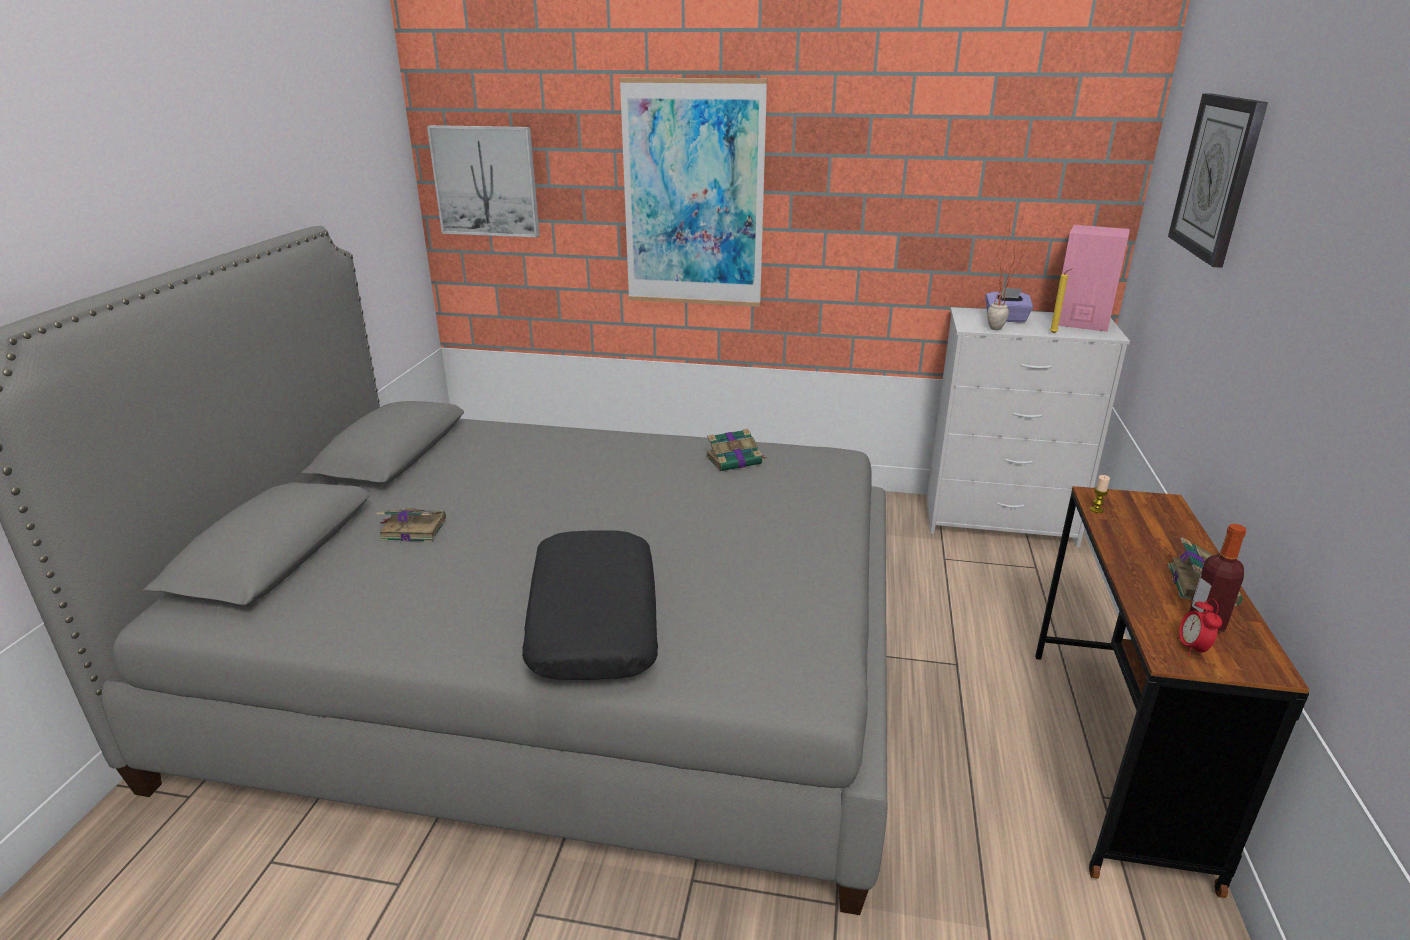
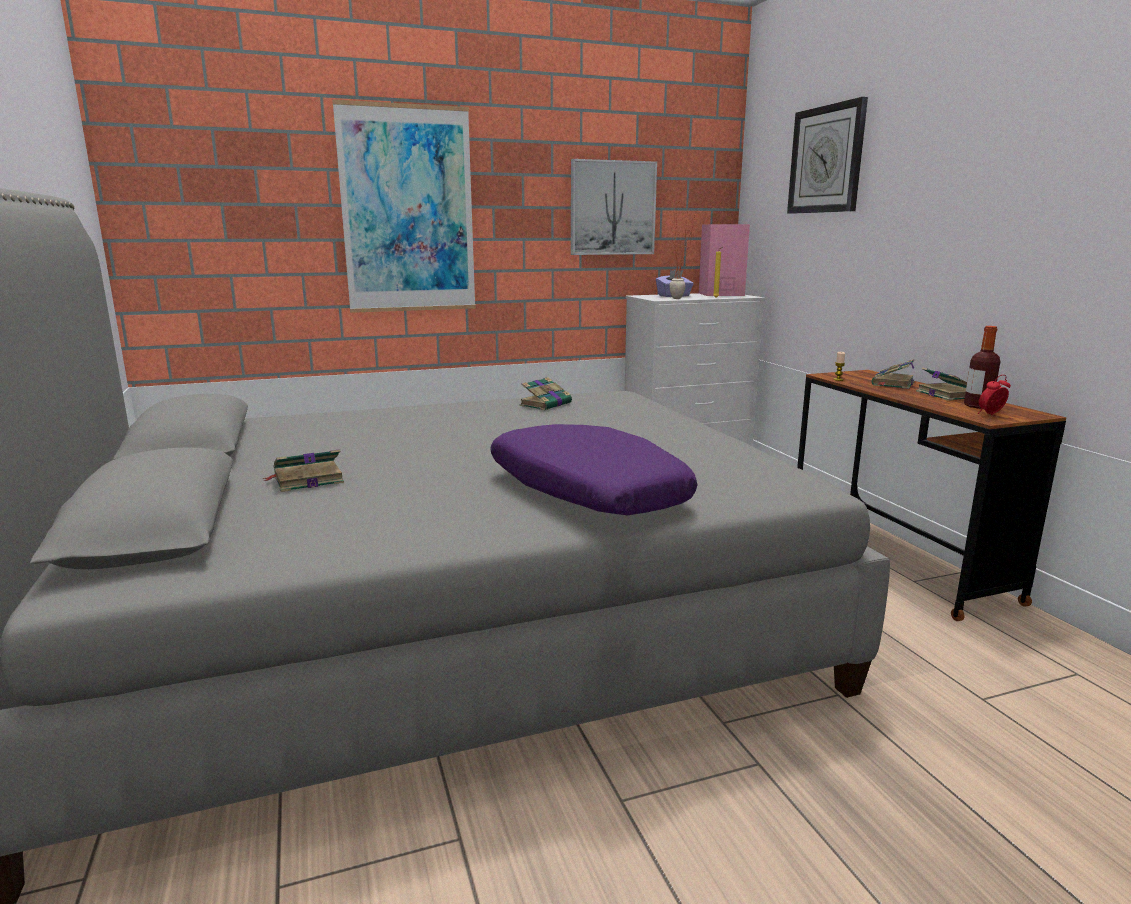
camera: 30 degrees left, 10 degrees down
(486, 181) = (186, 200): picture -> picture (612, 208)
(592, 620) = (585, 491): black pillow -> purple pillow
(1162, 538) = (893, 384): none -> book
(1192, 648) = (990, 415): alarm clock -> alarm clock turned 90 degrees clockwise

